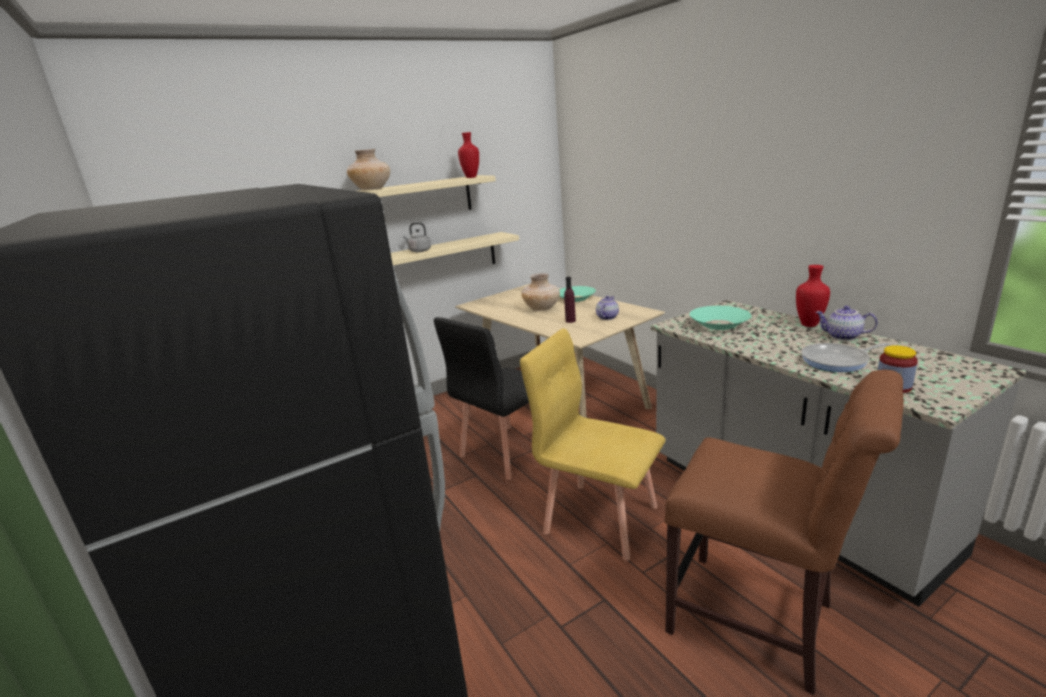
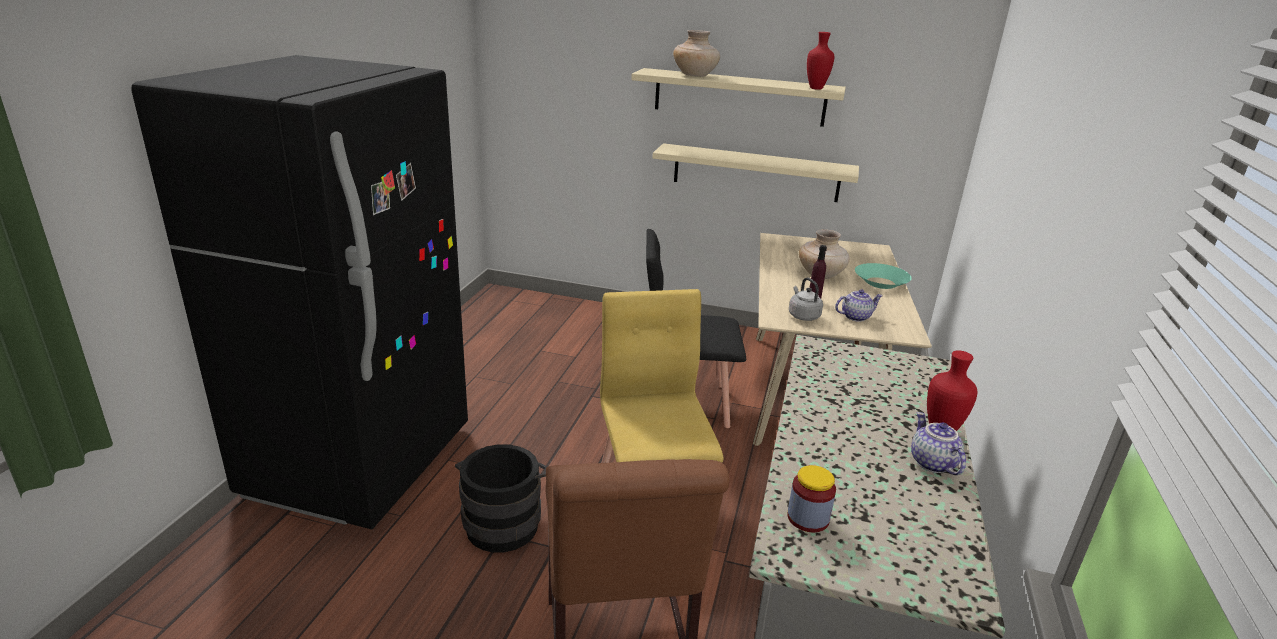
camera: 45 degrees right, 5 degrees up
(419, 251) = (729, 156): grey kettle -> grey kettle (803, 315)
(544, 618) = (503, 521): none -> black bucket
(718, 324) = (854, 373): turquoise bowl -> none
(837, 361) = (840, 470): frying pan -> none

